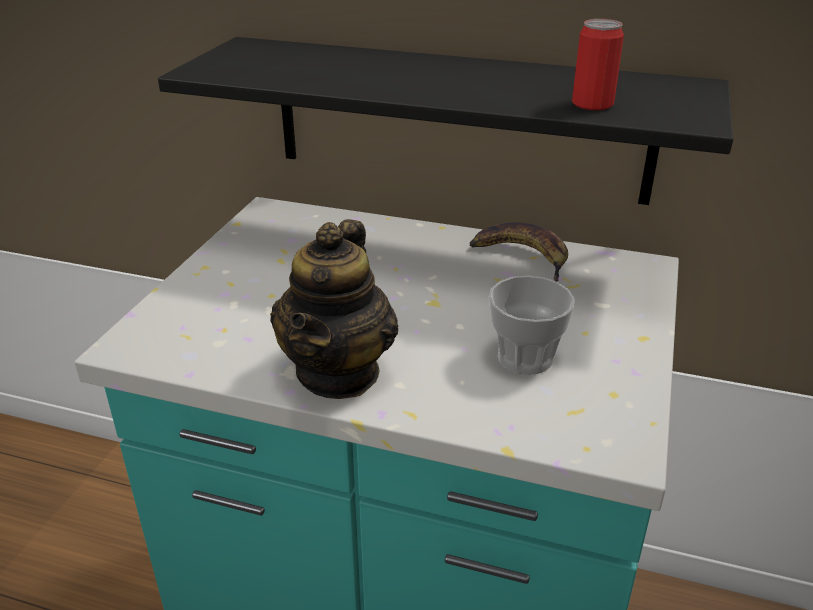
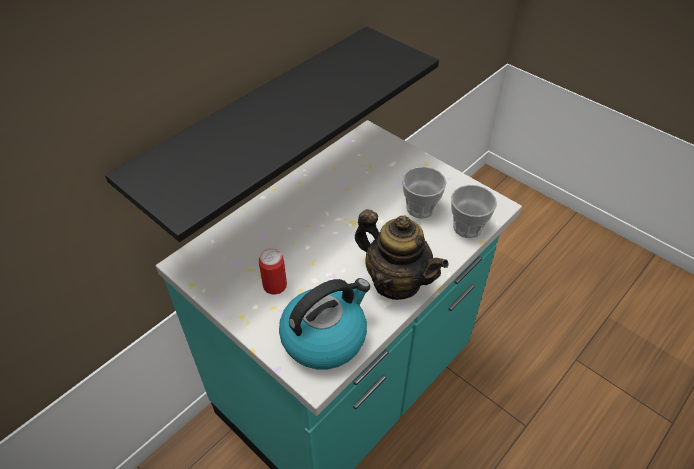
camera: 65 degrees left, 15 degrees up
(198, 335) = (325, 336): none -> kettle
(522, 256) = (329, 170): banana -> none
(528, 423) = (467, 227): none -> cup
(592, 104) = (372, 78): can -> can (275, 285)

